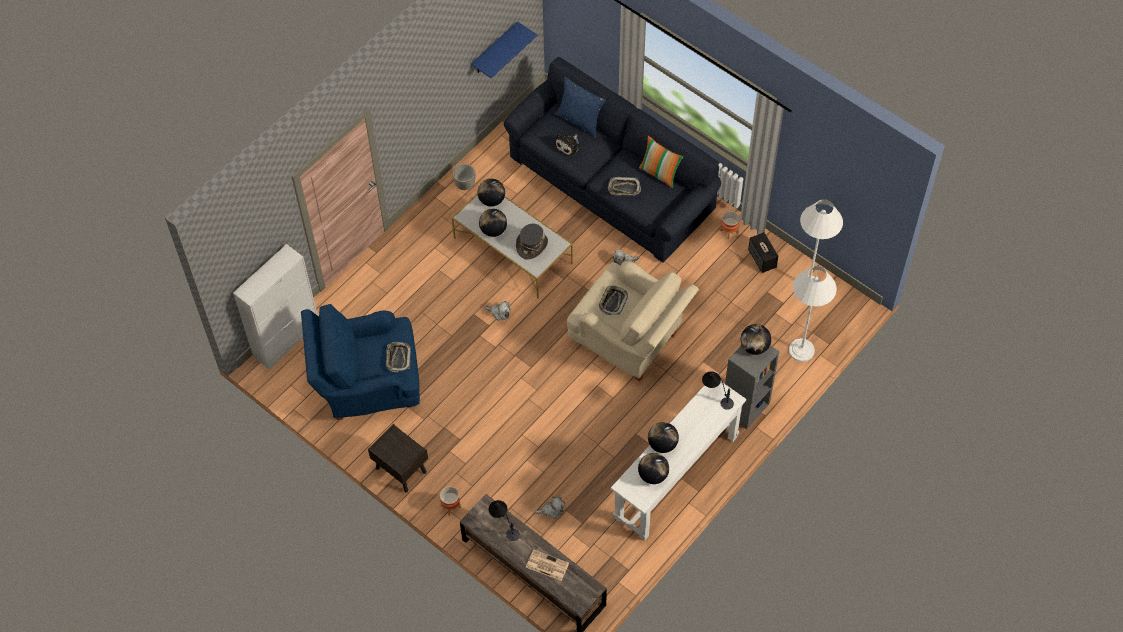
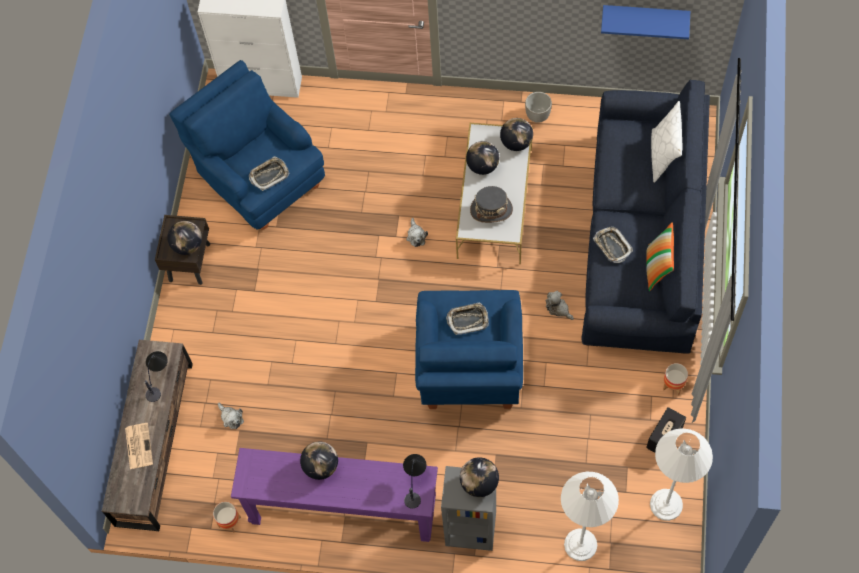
camera: 60 degrees right, 5 degrees up
(450, 506) = (179, 327): planter -> planter (229, 522)
(568, 146) = (623, 165): plush toy -> none
(580, 120) = (663, 156): blue pillow -> white pillow
(629, 340) = (469, 370): beige armchair -> blue armchair
(653, 475) = (279, 479): globe -> globe (188, 245)
(676, 477) = (343, 510): white console table -> purple console table

